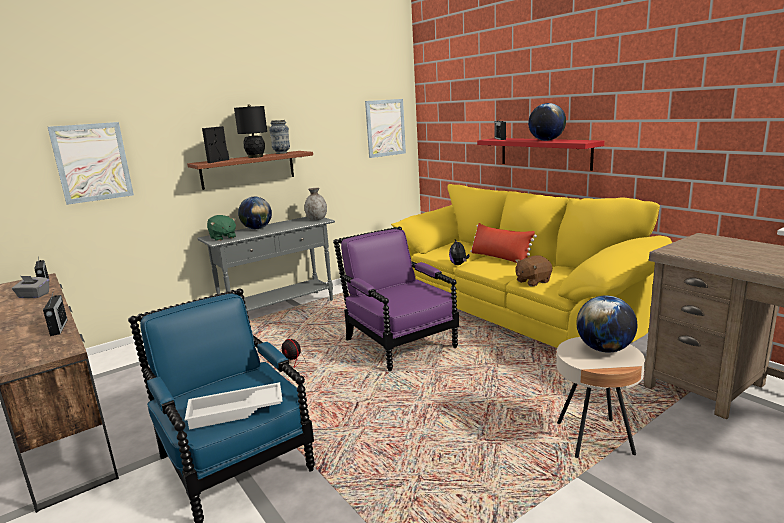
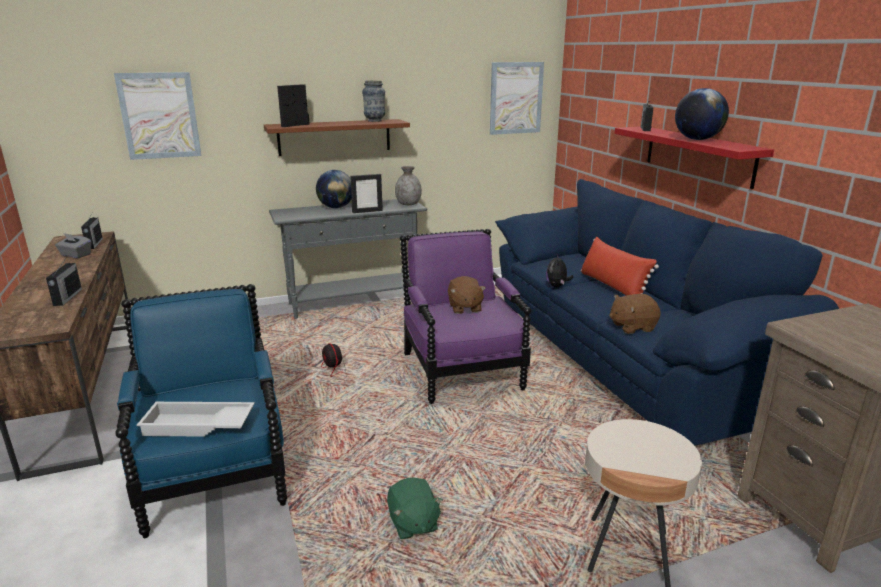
camera: 15 degrees right, 5 degrees up
(222, 237) = (292, 214): green plush toy -> green plush toy (413, 523)
(256, 157) = (340, 123): black table lamp -> none
(287, 228) = (367, 211): none -> picture frame
(397, 290) = (464, 308): none -> brown plush toy
(513, 314) = (619, 359): yellow sofa -> blue sofa
(604, 349) = (654, 445): globe -> none

